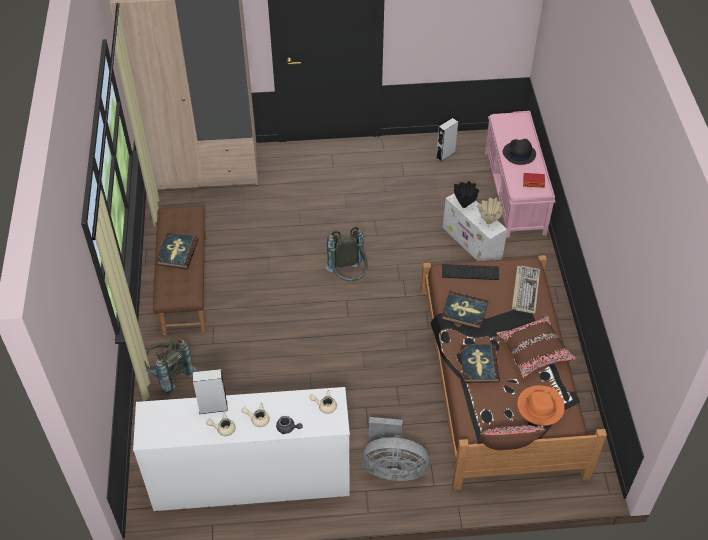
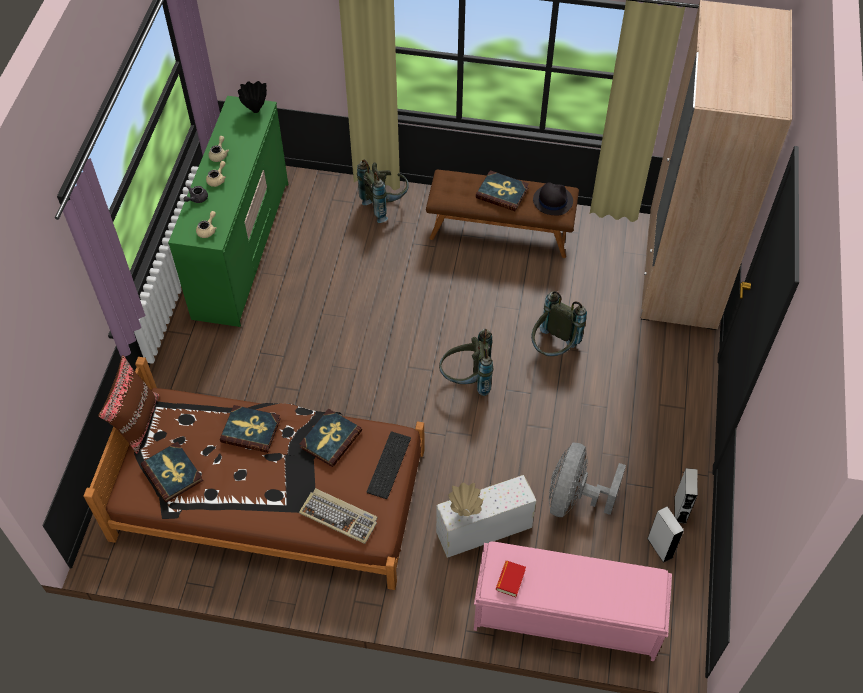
camera: 105 degrees right, 5 degrees up
(213, 407) = (245, 151): grey speaker -> grey speaker (680, 509)
(251, 480) = (242, 249): white dresser -> green dresser
(301, 230) = (553, 348): none -> grey backpack
(392, 467) = (205, 362): grey fan -> grey fan (574, 498)
(464, 206) = (502, 492): black vase -> black vase (255, 111)
(519, 154) = (573, 581): black hat -> black hat (552, 200)
(534, 351) = (247, 495): brown pillow -> none
(540, 407) = (172, 473): orange hat -> book

